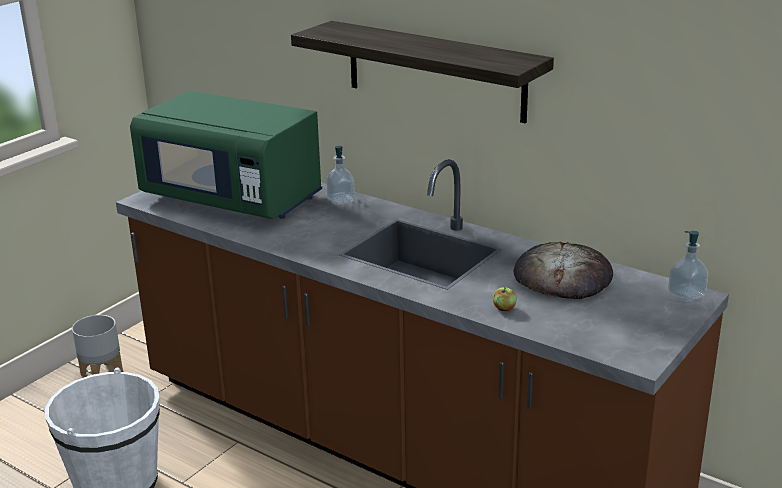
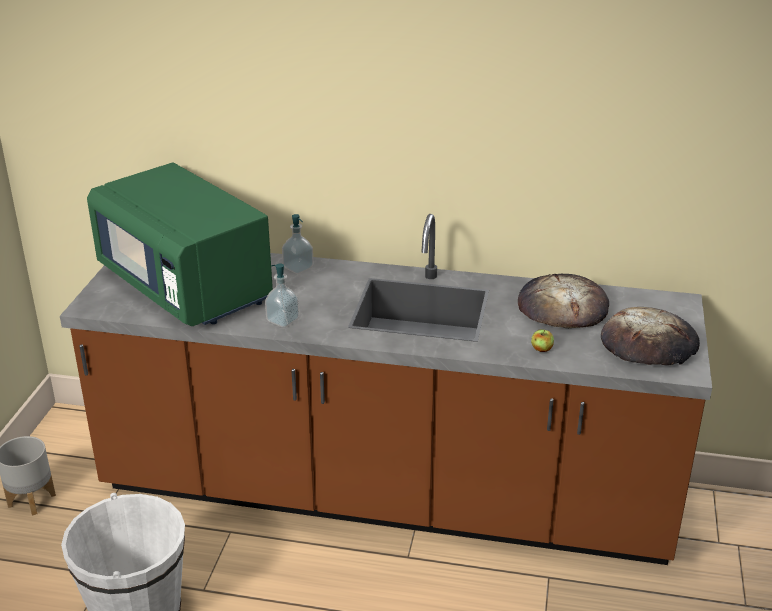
camera: 25 degrees left, 5 degrees up
(233, 199) = (186, 287): green microwave -> green microwave turned 45 degrees clockwise
(435, 71) = (396, 128): shelf -> none
(623, 327) = (649, 344): none -> bread
(686, 295) = (671, 302): soap dispenser -> soap dispenser (283, 320)

